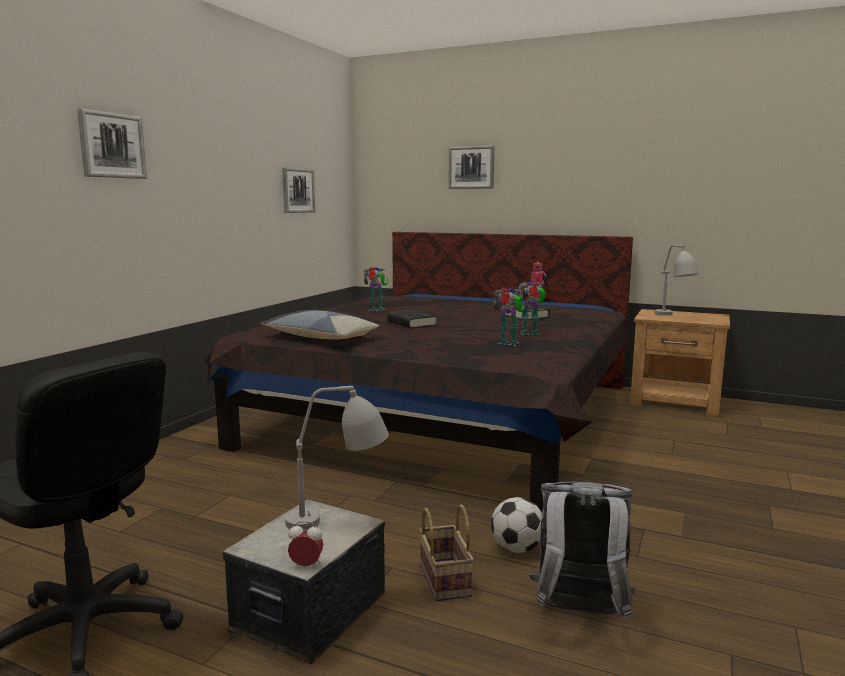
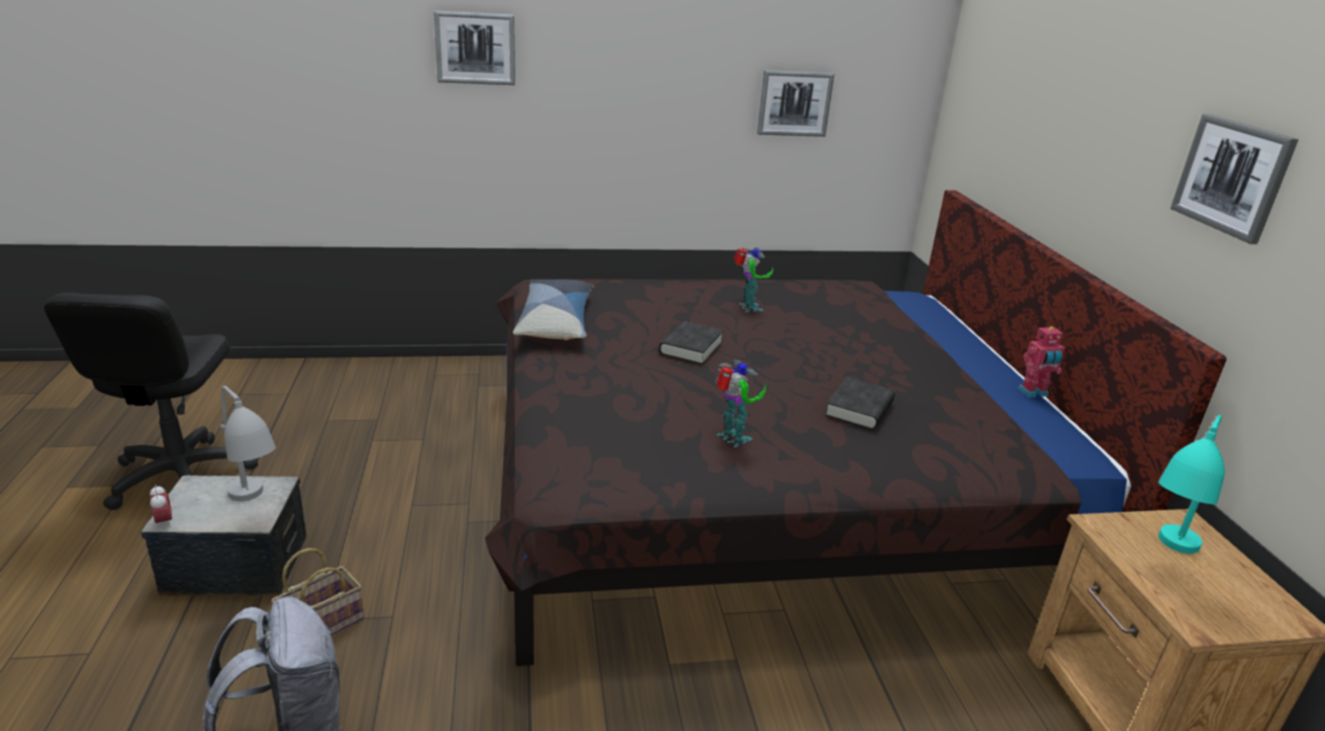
camera: 55 degrees right, 15 degrees up
(471, 167) = (1060, 114): picture -> picture (1232, 177)
(509, 344) = (645, 437): toy robot -> none
(517, 548) = (413, 658): football -> none
(674, 317) = (1164, 559): grey table lamp -> turquoise table lamp

